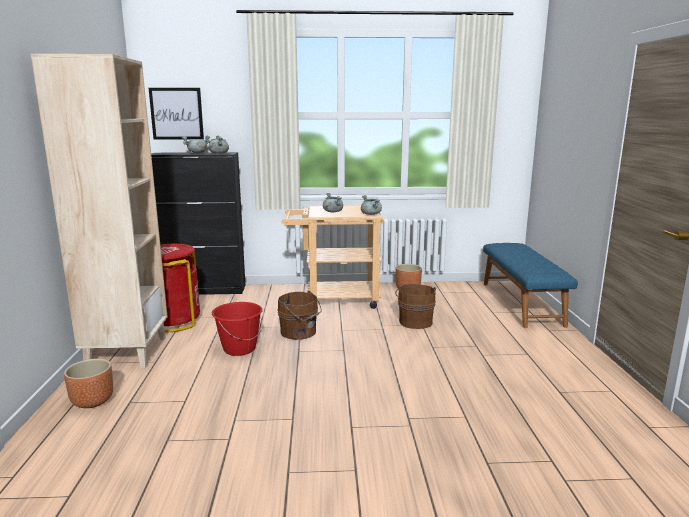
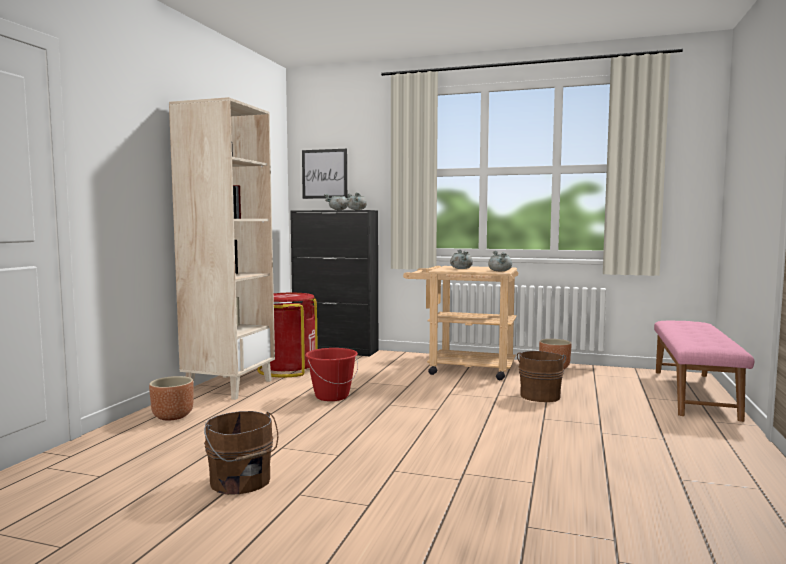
camera: 20 degrees right, 10 degrees down
(299, 333) = (402, 391): brown bucket -> brown bucket (241, 482)
(522, 303) = (695, 393): blue bench -> pink bench

